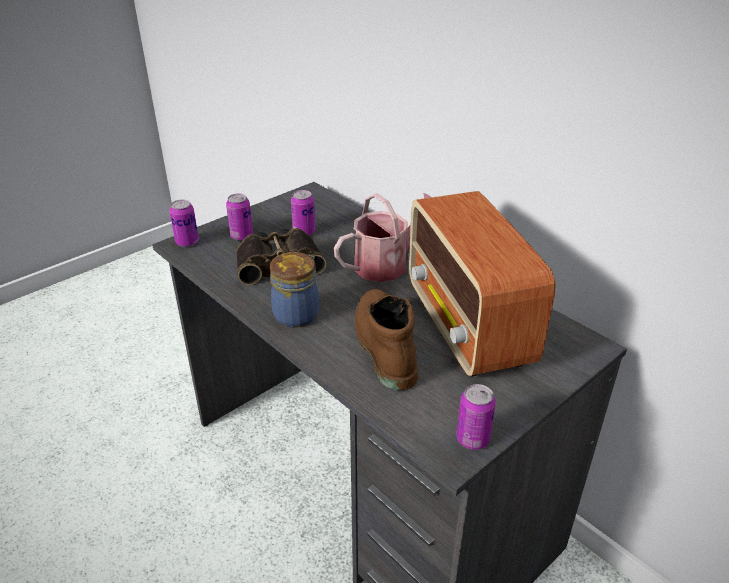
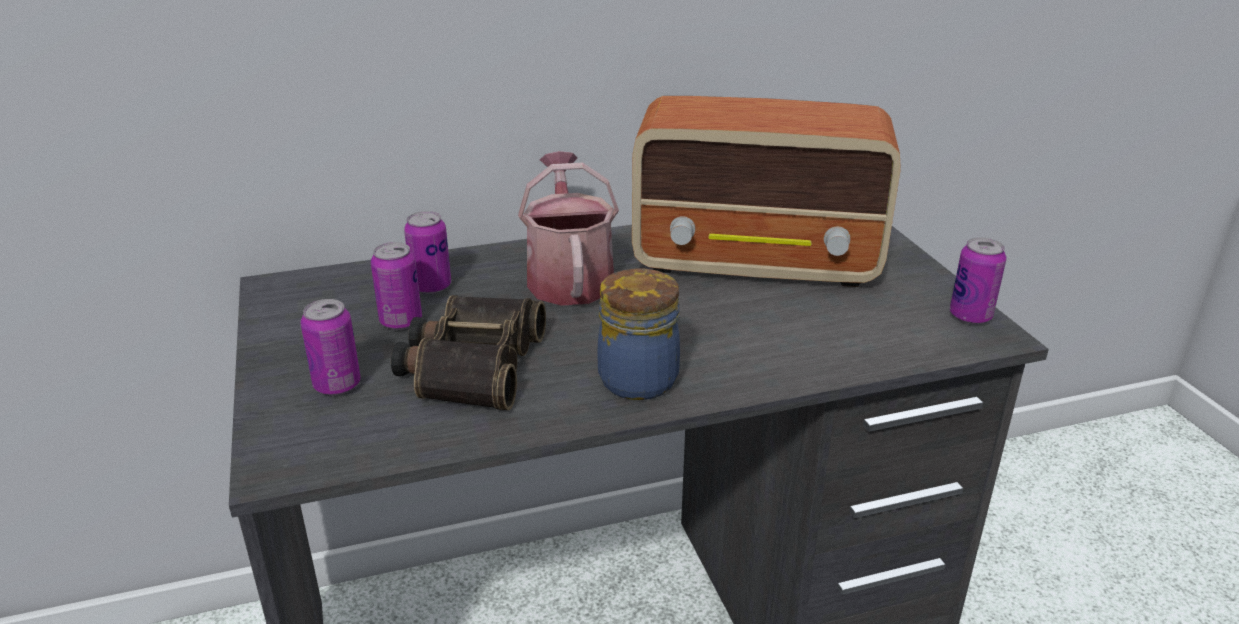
camera: 65 degrees left, 5 degrees down
(187, 242) = (283, 454): can -> can (431, 286)
(383, 346) = (764, 328): brown boot -> none

